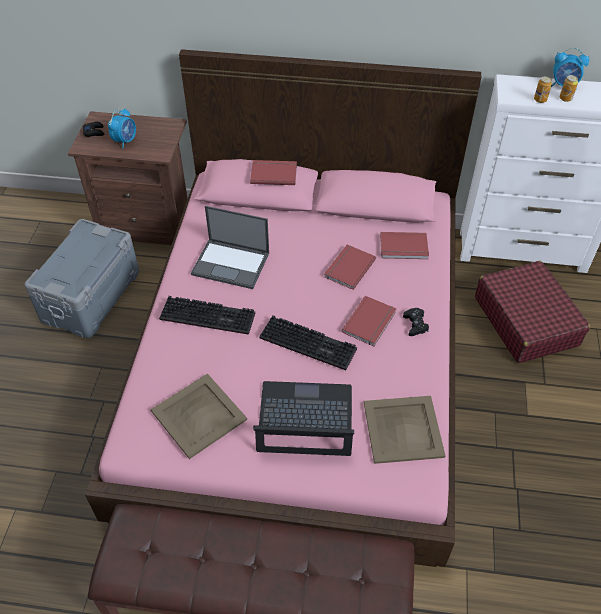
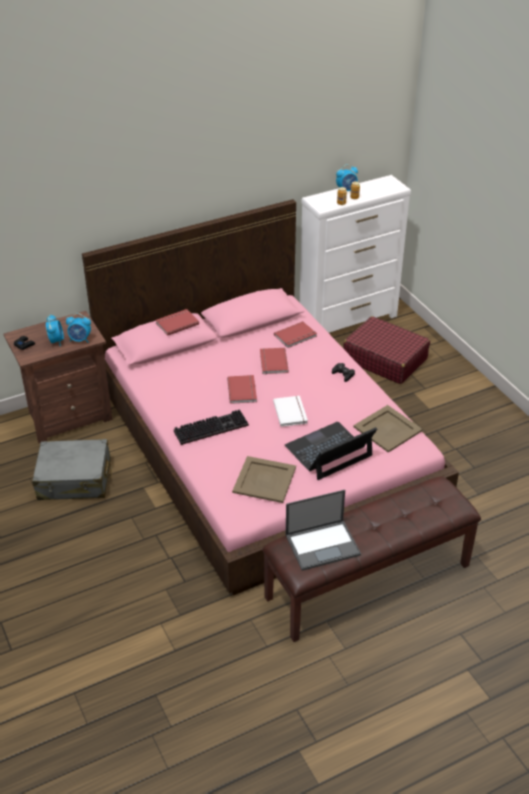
camera: 35 degrees left, 10 degrees down
(92, 296) = (74, 479): grey storage box -> grey suitcase
(147, 150) = (80, 340): none -> alarm clock
(231, 264) = (194, 393): laptop -> laptop (323, 544)
(310, 343) = (291, 412): keyboard -> white book
(370, 322) = (316, 385): red book -> red book (243, 390)

